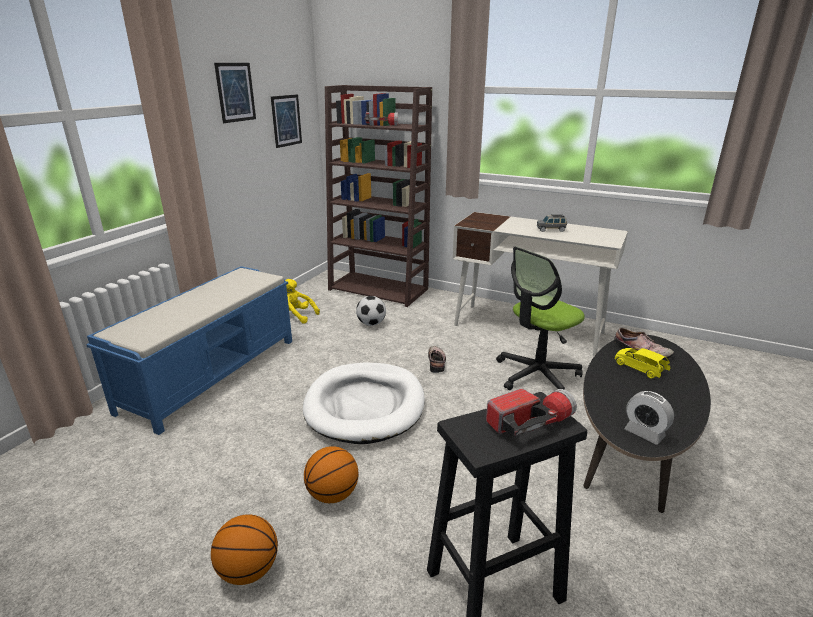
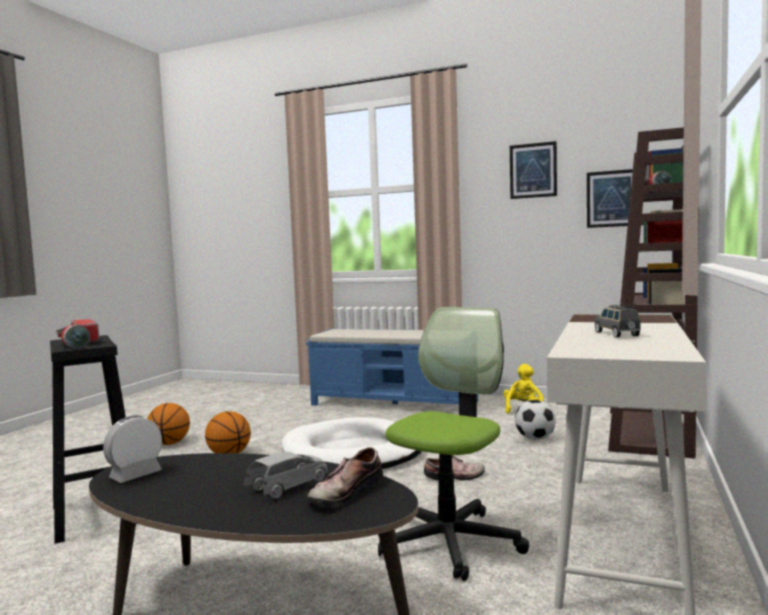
camera: 85 degrees right, 20 degrees down
(537, 375) = (449, 542): office chair -> office chair turned 75 degrees clockwise
(639, 368) = (289, 486): yellow toy car -> grey toy car

